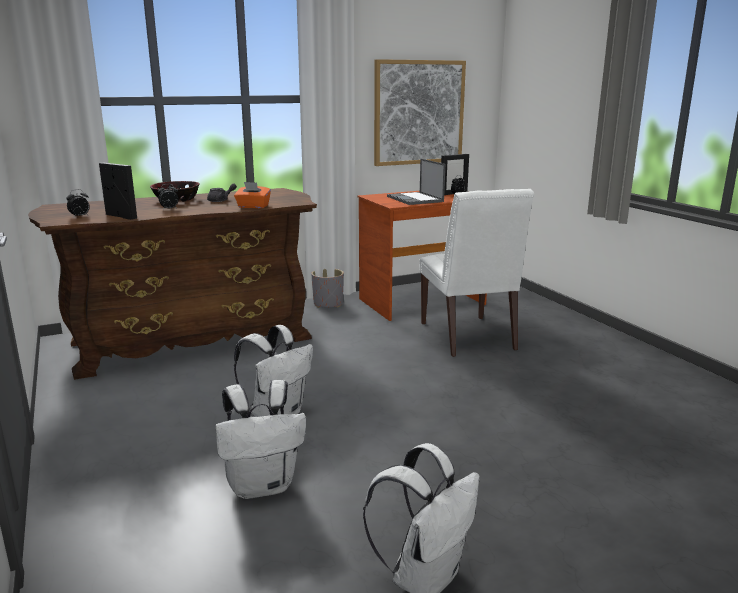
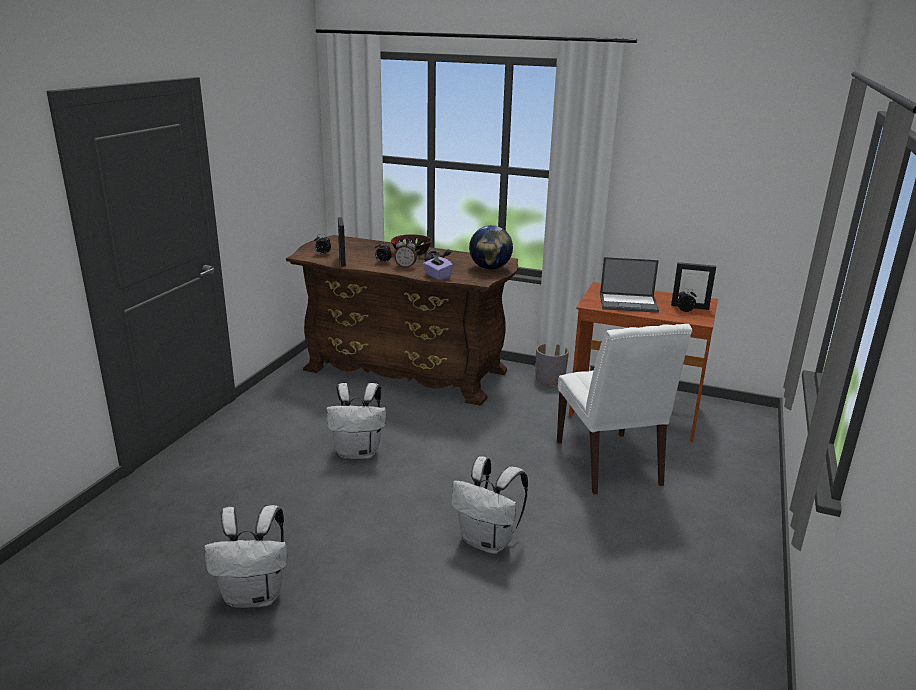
camera: 45 degrees right, 5 degrees up
(202, 207) = (405, 266): none -> alarm clock
(253, 207) = (437, 276): orange tissue box -> purple tissue box
(263, 485) = (277, 492): white backpack -> white backpack (488, 541)
(281, 195) = (490, 268): none -> globe
(415, 199) = (629, 303): laptop -> laptop turned 105 degrees counterclockwise
(419, 112) = (697, 205): picture -> none
(466, 335) = (607, 462): white chair -> white chair turned 45 degrees counterclockwise

